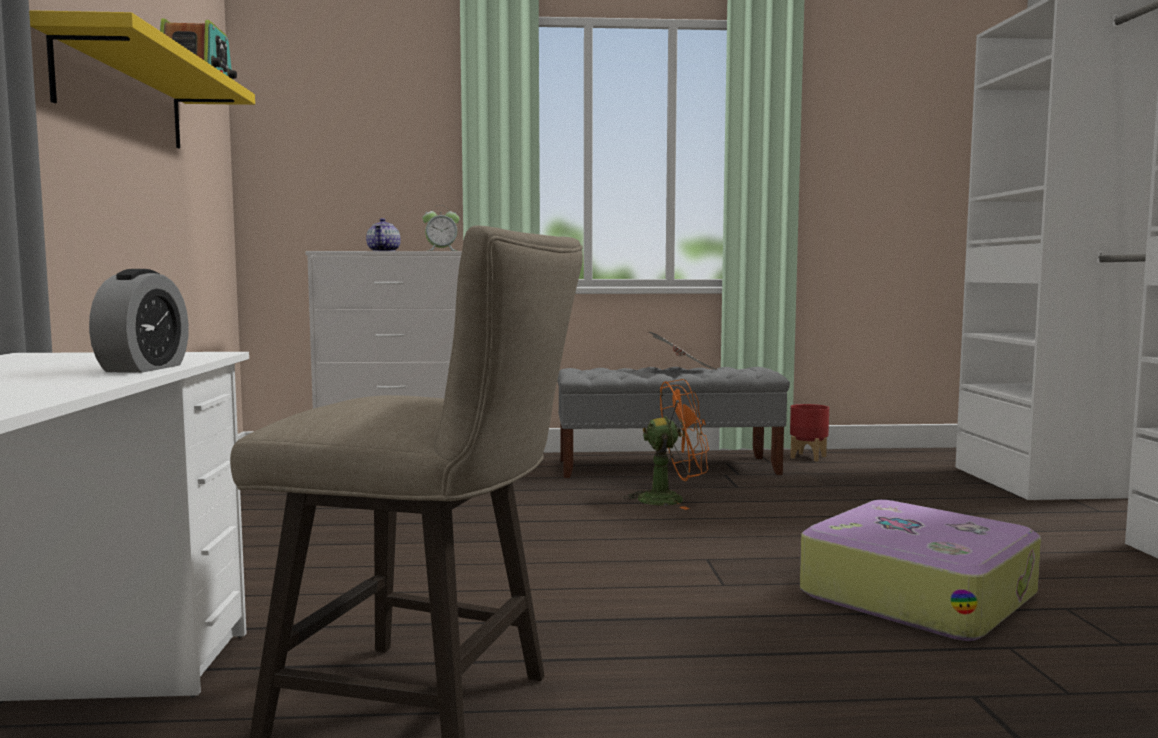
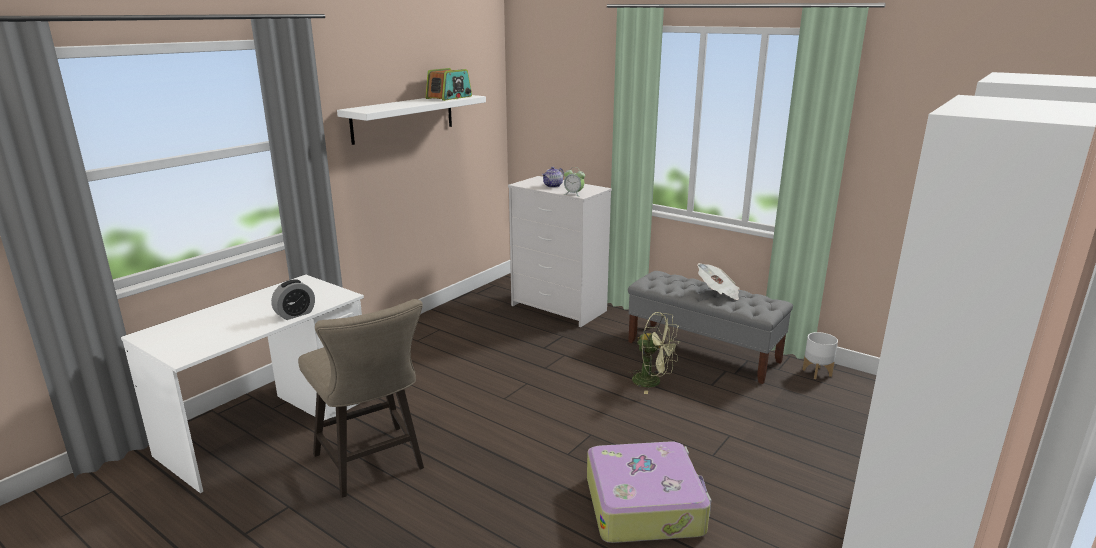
camera: 40 degrees right, 15 degrees up
(122, 94) = (403, 118): yellow shelf -> white shelf
(670, 499) = (653, 382): orange fan -> green fan
(808, 457) = (816, 373): red planter -> white planter

